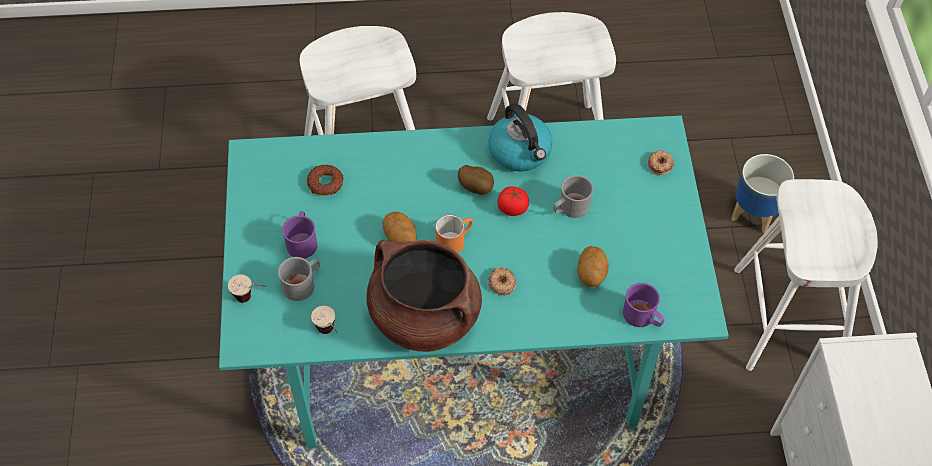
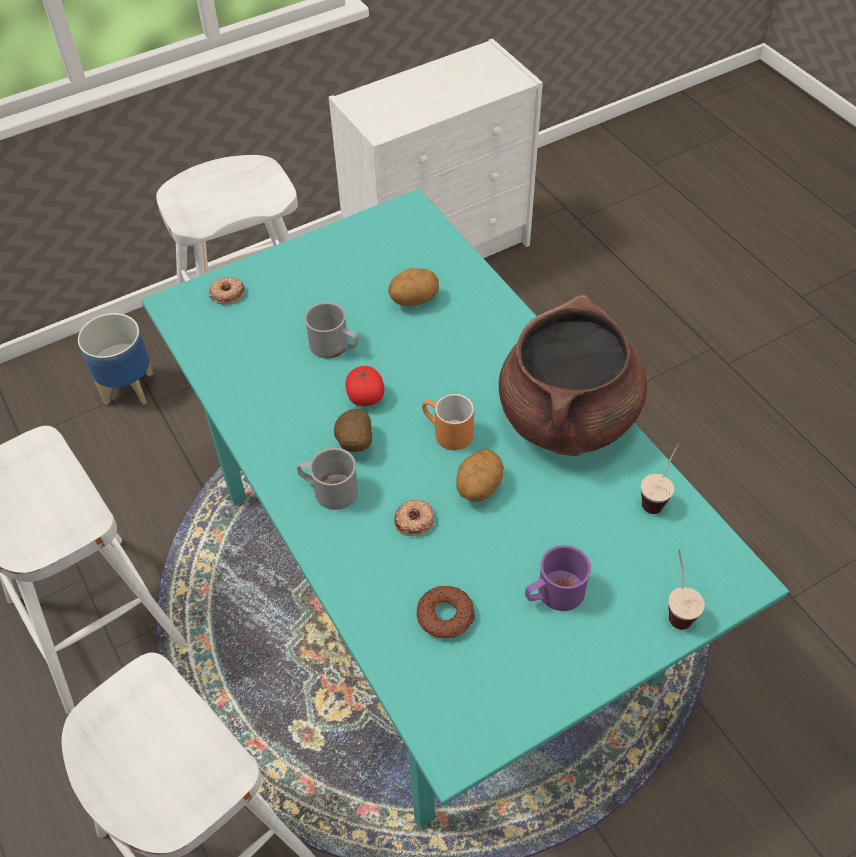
camera: 115 degrees left, 5 degrees down
(302, 284) = (614, 559): grey mug -> grey mug (329, 490)
(501, 283) = (476, 368): donut -> donut (415, 520)
(521, 152) = (273, 422): kettle -> none
(643, 317) = (439, 247): purple mug -> none

